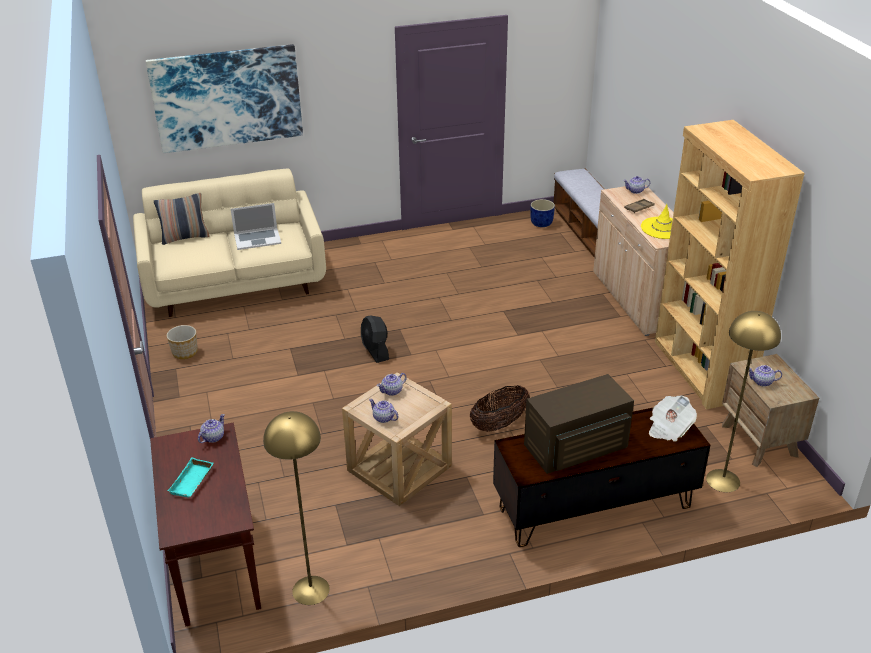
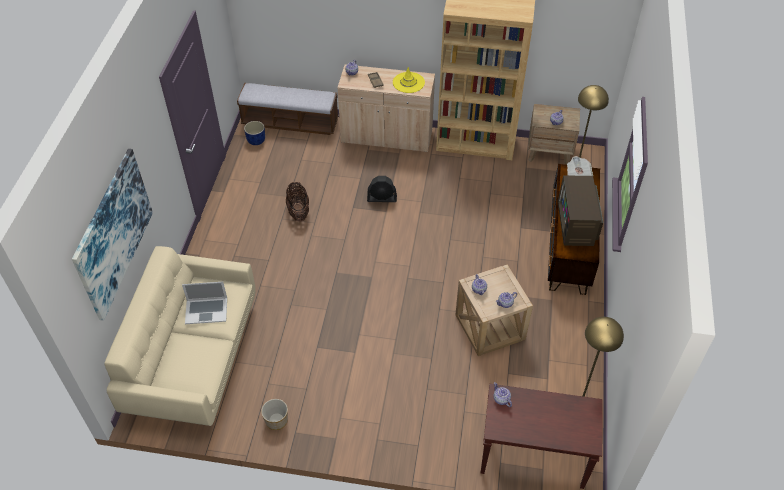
camera: 65 degrees left, 15 degrees up
(185, 237) = (161, 362): pillow -> none
(192, 482) = (544, 422): turquoise tray -> none
(257, 238) = (206, 310): laptop -> laptop turned 75 degrees clockwise
(375, 351) = (354, 296): black fan -> black fan (382, 198)
(499, 424) = (473, 259): basket -> basket (298, 211)

